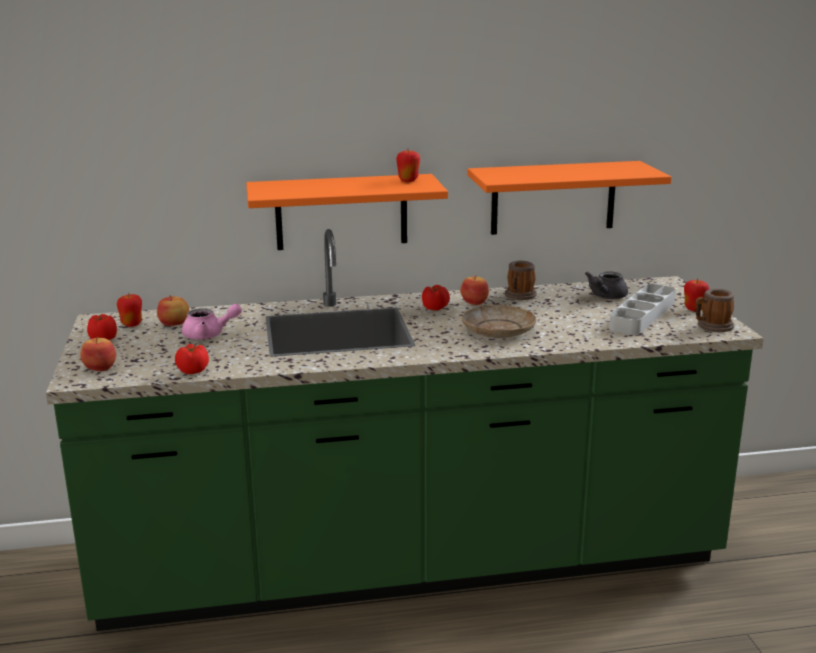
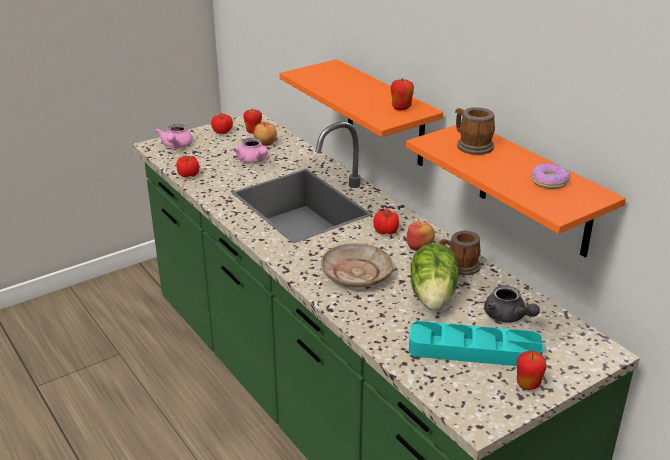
camera: 65 degrees right, 10 degrees up
(100, 367) = (176, 146): apple -> pink teapot
(557, 312) = (434, 296): none -> lettuce
(602, 168) = (549, 181): none -> donut
(605, 297) = (508, 317): grey teapot -> grey teapot turned 135 degrees counterclockwise
(642, 315) = (474, 350): grey tray -> turquoise tray
(712, 326) = (479, 405): mug -> mug (471, 145)

